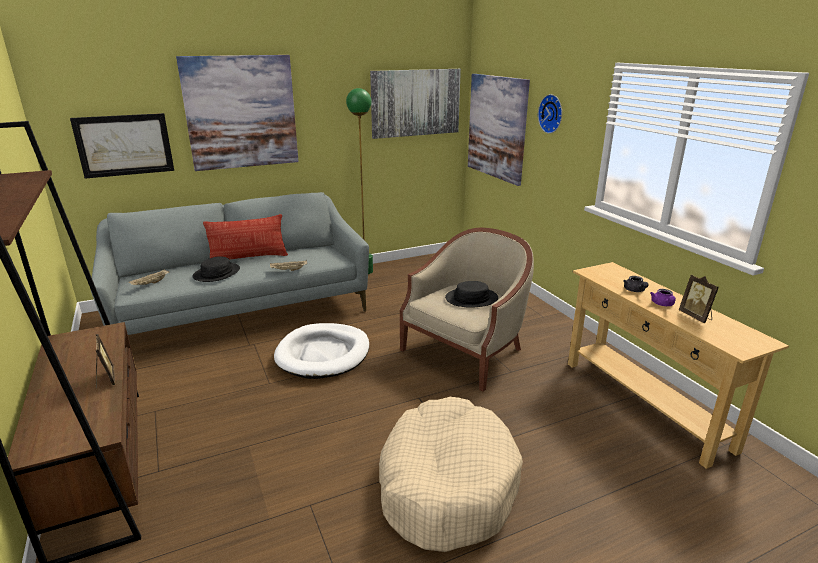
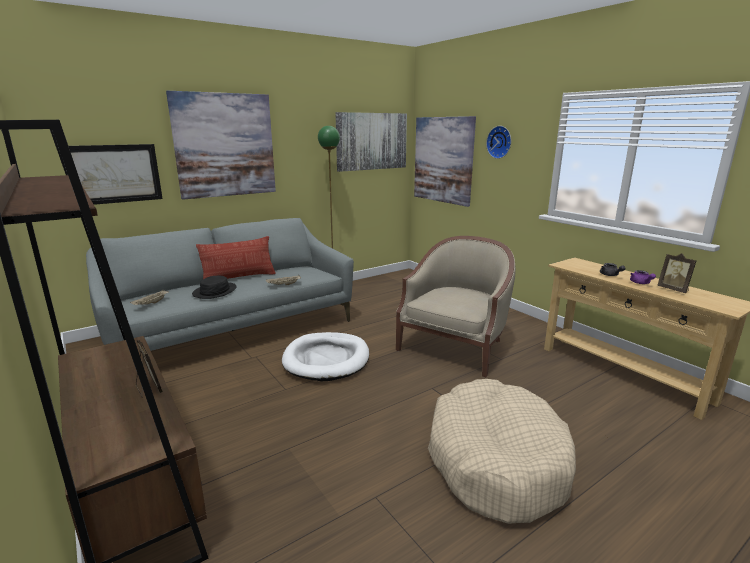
camera: 10 degrees left, 5 degrees down
(471, 299) = (460, 297): black hat -> none

